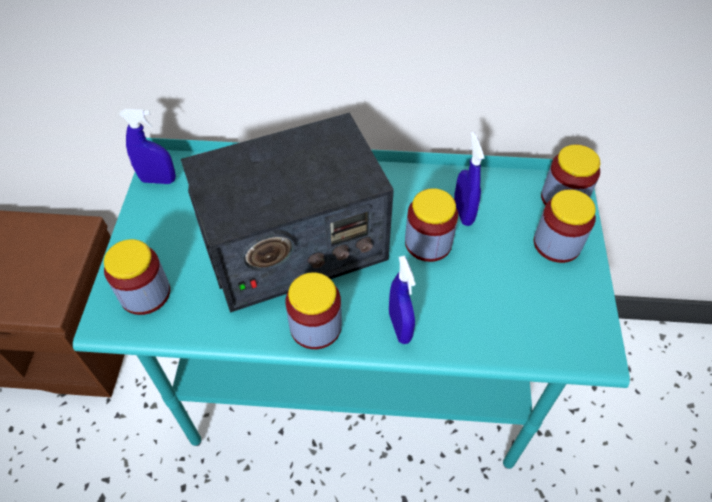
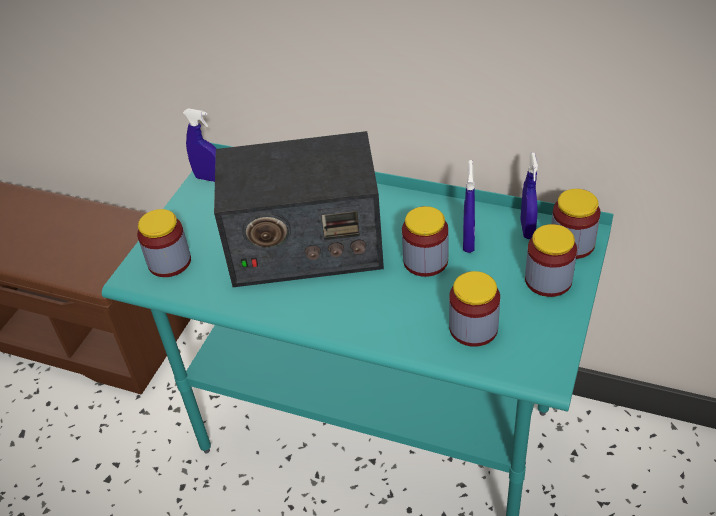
camera: 20 degrees right, 10 degrees down
(315, 326) = (299, 310): jar -> jar (473, 328)
(399, 327) = (372, 323): blue spray bottle -> blue spray bottle (527, 229)

